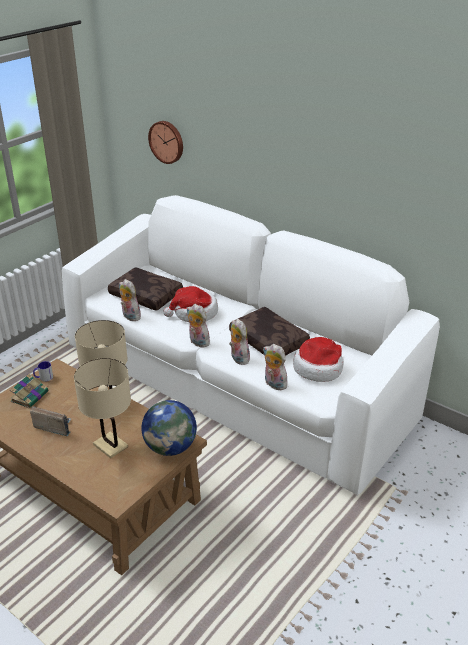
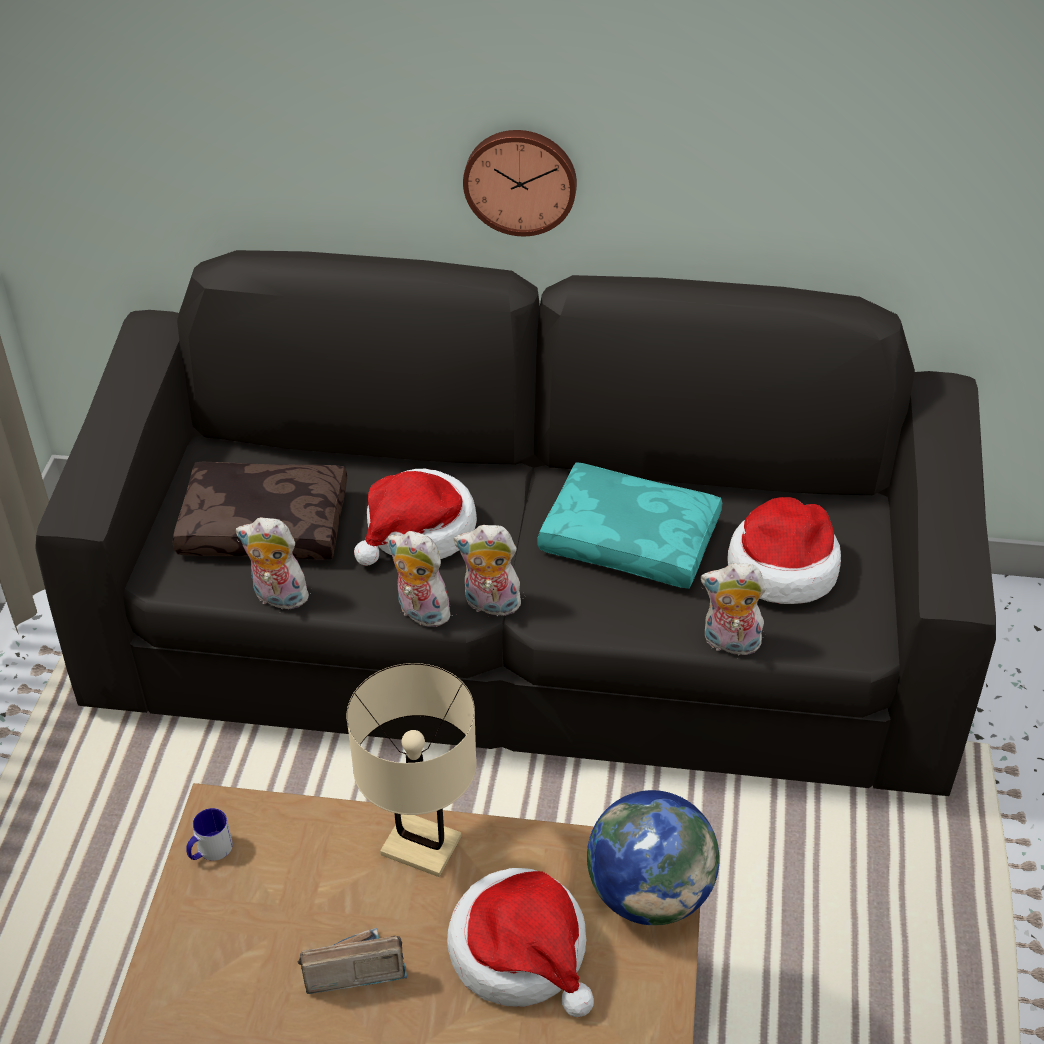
camera: 30 degrees left, 10 degrees up
(30, 396) = (222, 915): book -> none
(110, 445) = (521, 952): beige table lamp -> hat
(167, 141) = (183, 121): wall clock -> wall clock (520, 180)
(235, 383) = (525, 644): white sofa -> black sofa
(238, 358) = (607, 610): plush toy -> plush toy (420, 612)
(270, 340) = (631, 538): brown pillow -> turquoise pillow

